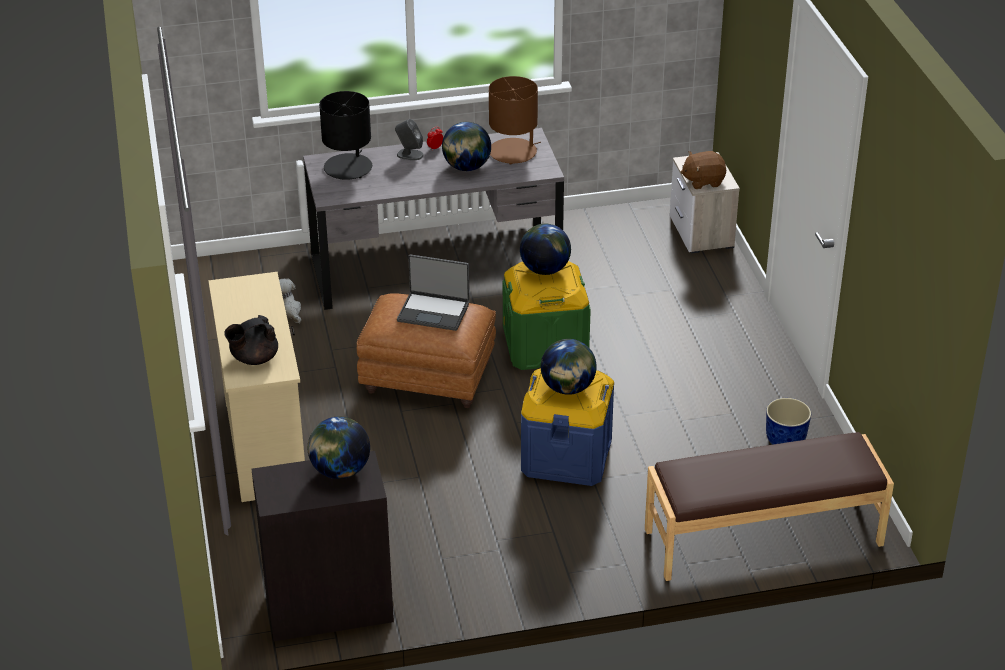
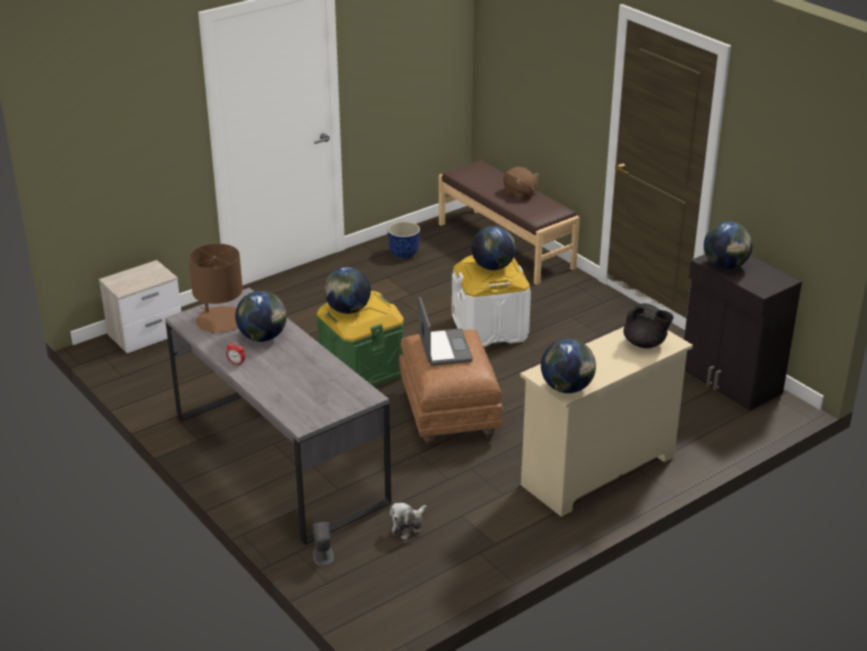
camera: 115 degrees left, 5 degrees down
(230, 288) = (567, 388): none -> globe
(348, 167) = (304, 402): black table lamp -> none
(409, 154) = (258, 374): grey speaker -> grey speaker (323, 556)
(566, 456) = (490, 329): blue storage box -> white storage box
(703, 181) = (154, 276): brown plush toy -> brown plush toy (520, 193)

